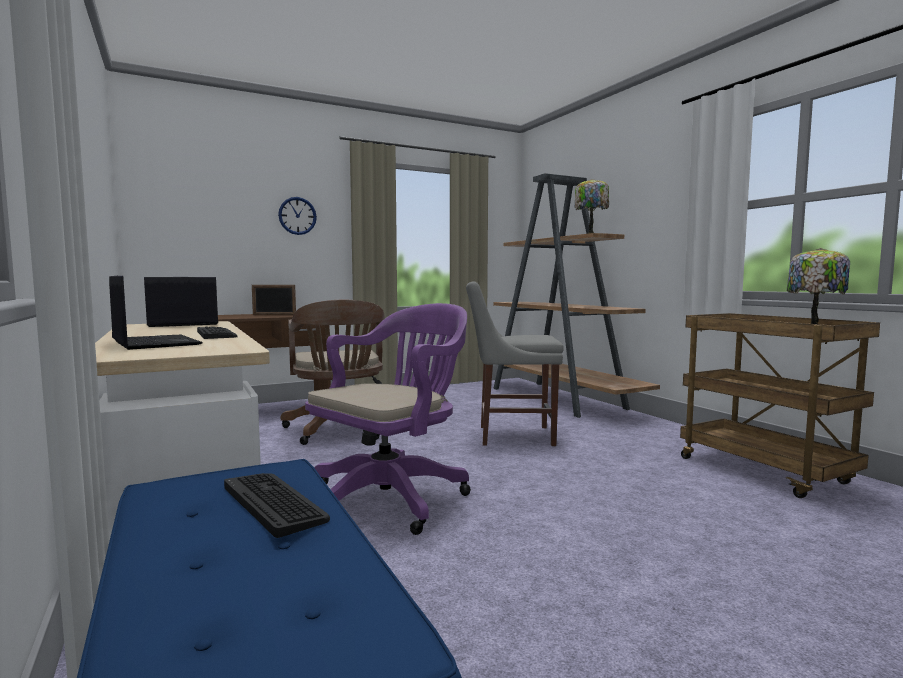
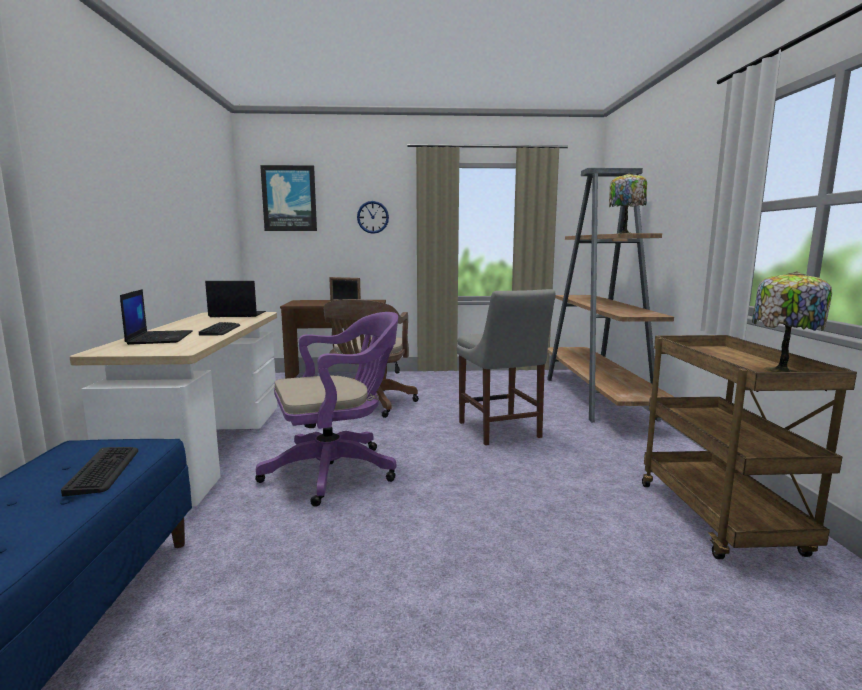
camera: 25 degrees right, 5 degrees up
(190, 187) = (289, 198): none -> picture
(511, 435) = (500, 431): grey chair -> grey chair turned 135 degrees counterclockwise

